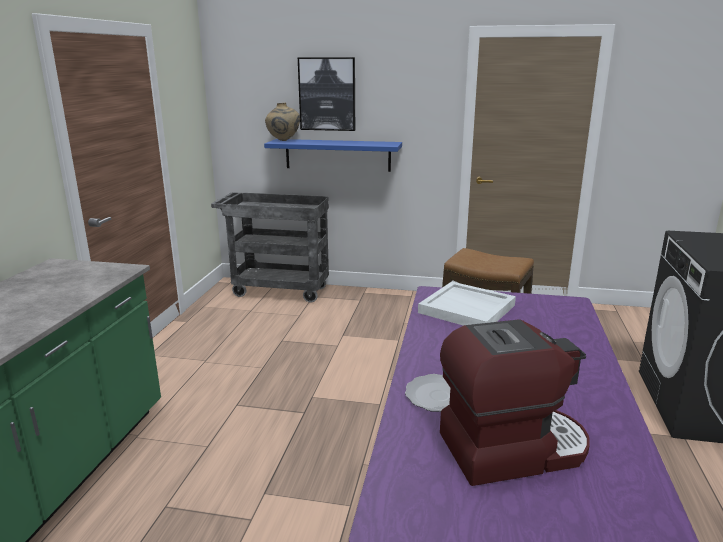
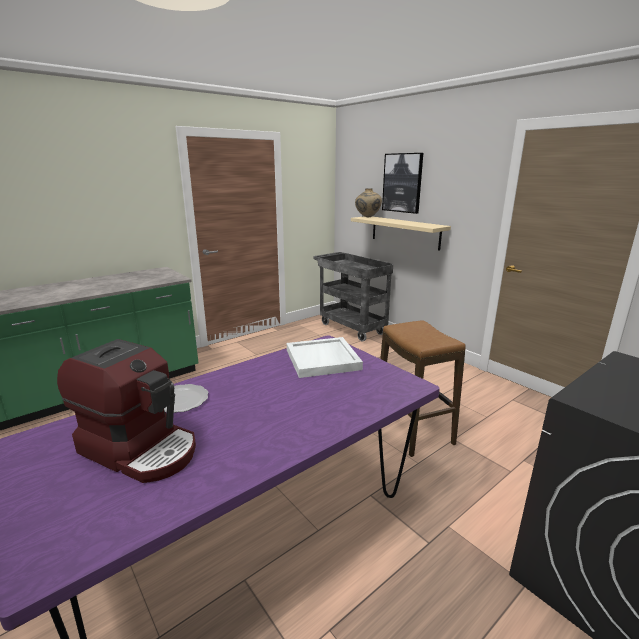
camera: 40 degrees right, 0 degrees up
(337, 155) = (405, 232): blue shelf -> beige shelf

